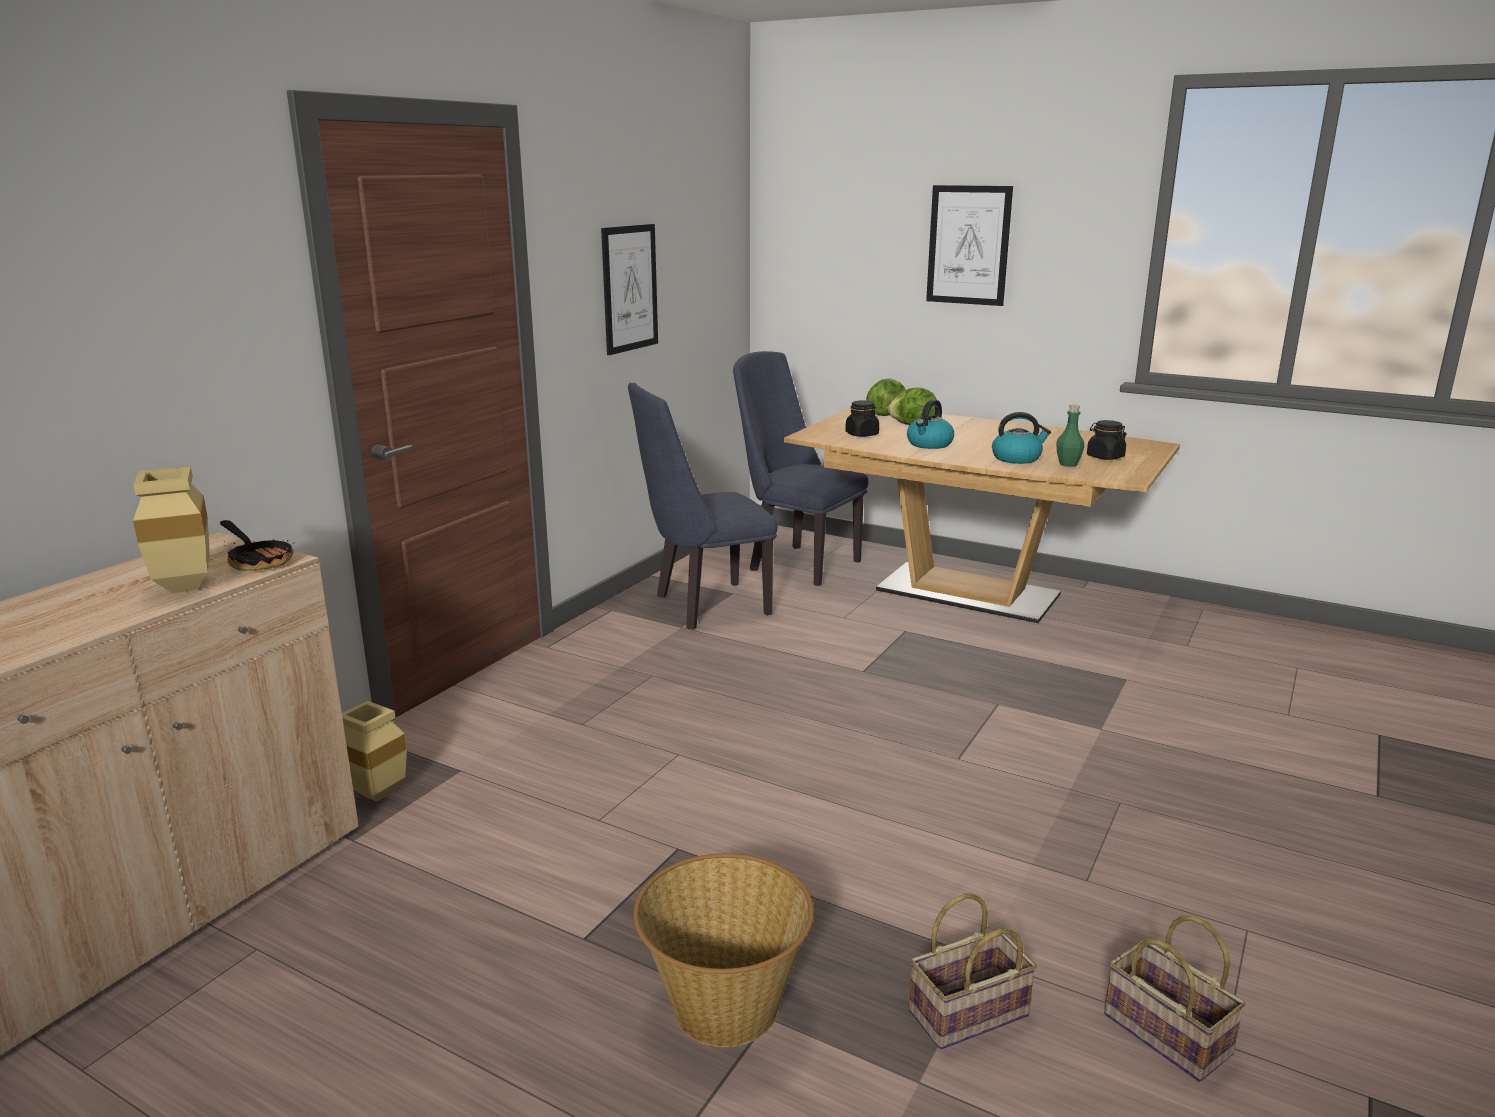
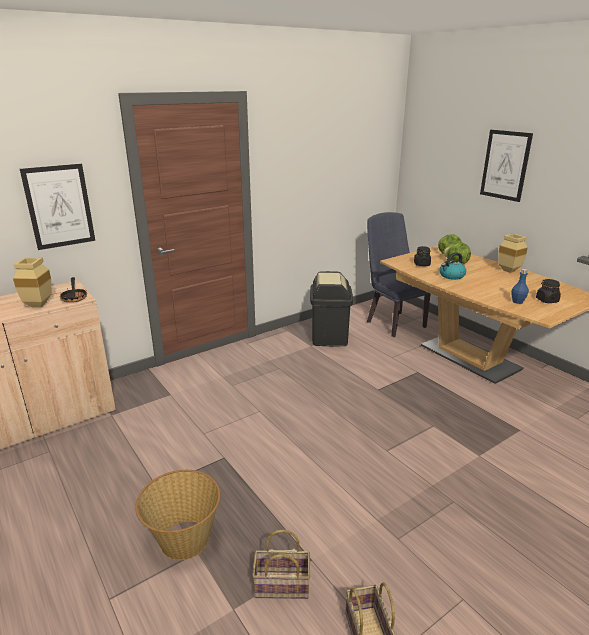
camera: 25 degrees right, 5 degrees up
(380, 794) = (135, 397): beige vase -> beige vase (510, 271)
(629, 288) = (313, 177): picture -> picture (59, 206)
(703, 607) = (329, 337): blue chair -> black trash can
(1017, 458) = (491, 293): kettle -> none
(1068, 464) = (517, 302): green bottle -> blue bottle

